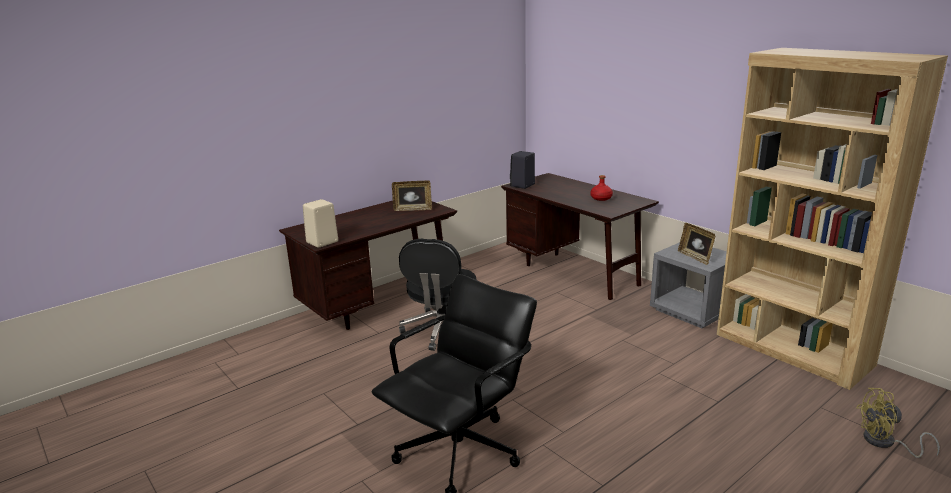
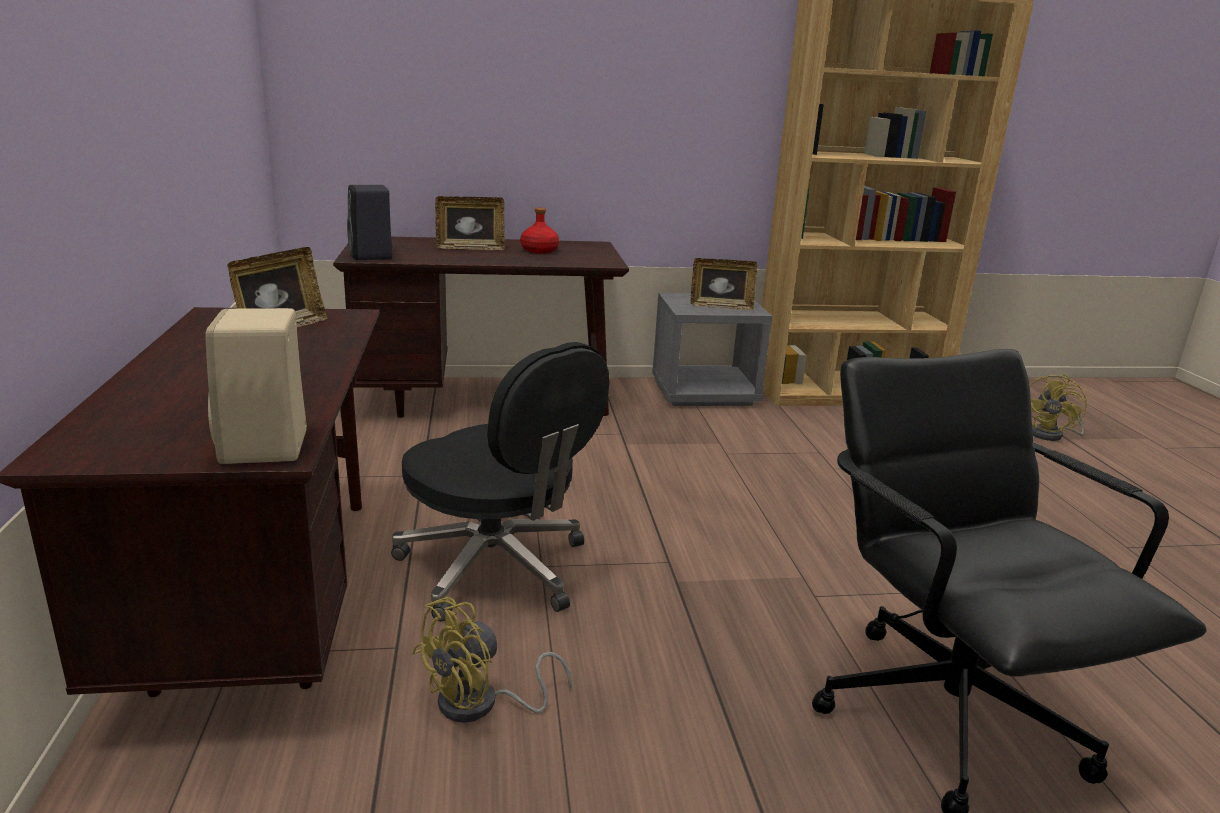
camera: 60 degrees left, 0 degrees up
(366, 357) = (481, 705): none -> yellow fan
(574, 190) = (470, 248): none -> picture frame

